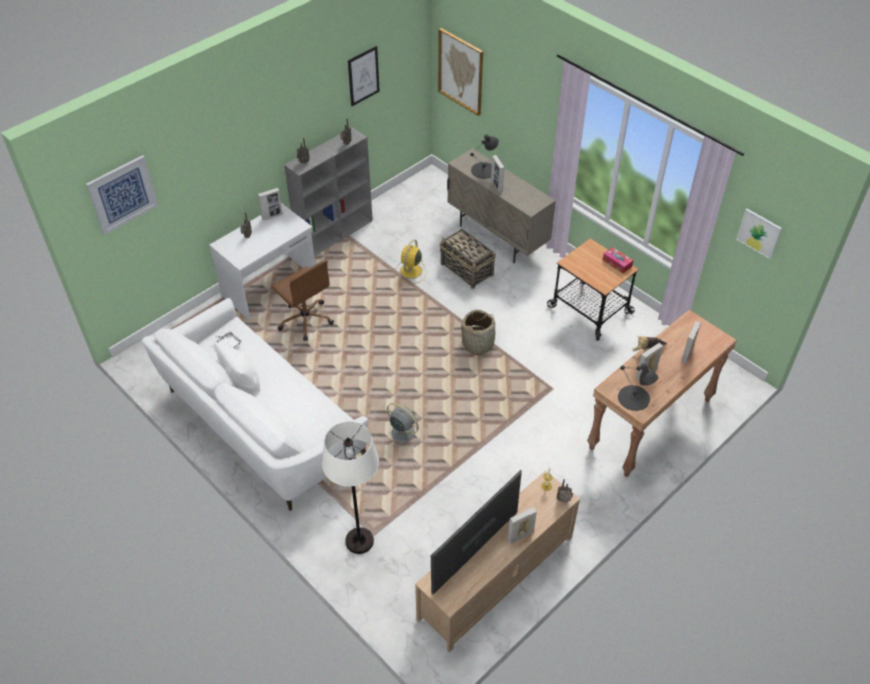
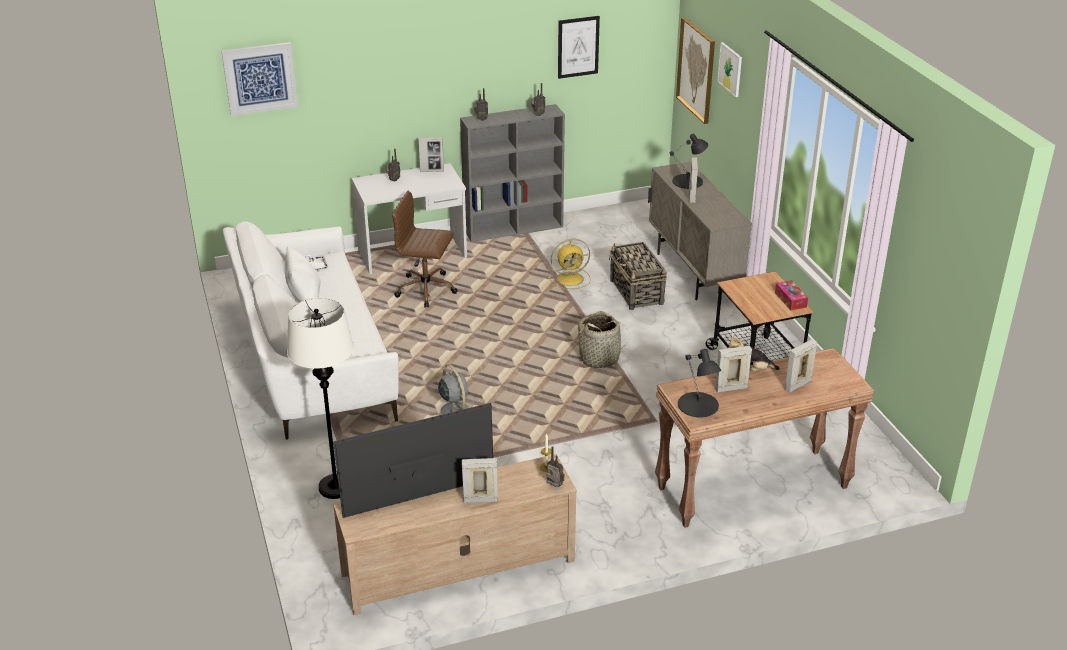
camera: 25 degrees right, 15 degrees down
(305, 320) = (427, 290): brown office chair -> brown office chair turned 120 degrees clockwise
(410, 272) = (571, 279): yellow fan -> yellow fan turned 150 degrees counterclockwise
(759, 233) = (933, 258): picture -> picture (730, 69)

